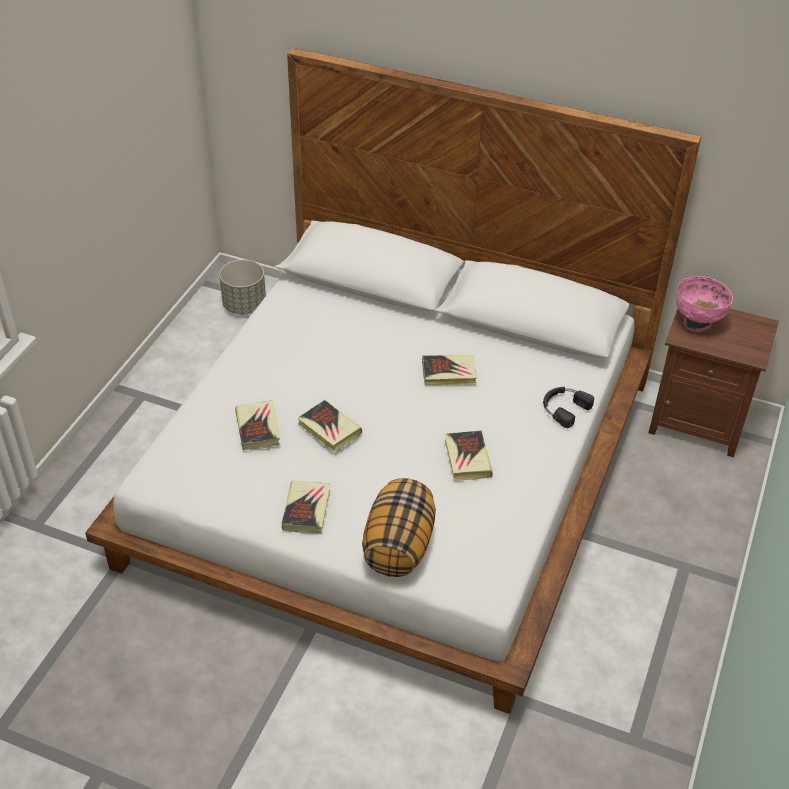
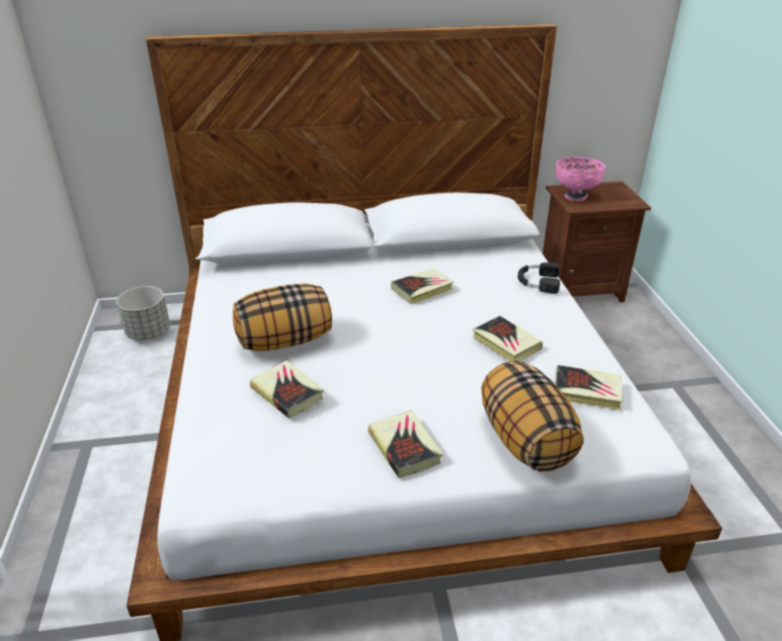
camera: 30 degrees left, 10 degrees down
(294, 379) = (285, 341): none -> pillow
(329, 429) = (360, 367): book -> book (587, 391)

